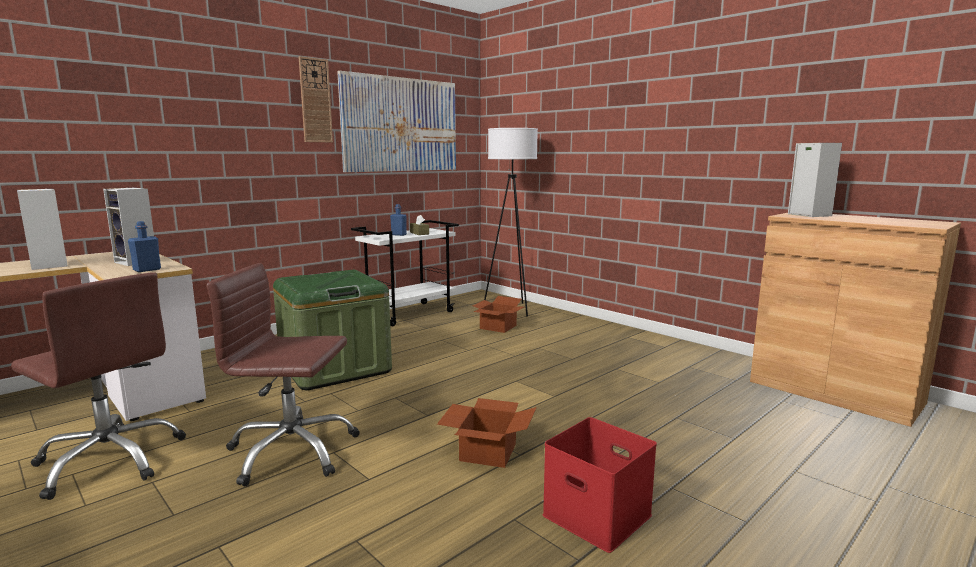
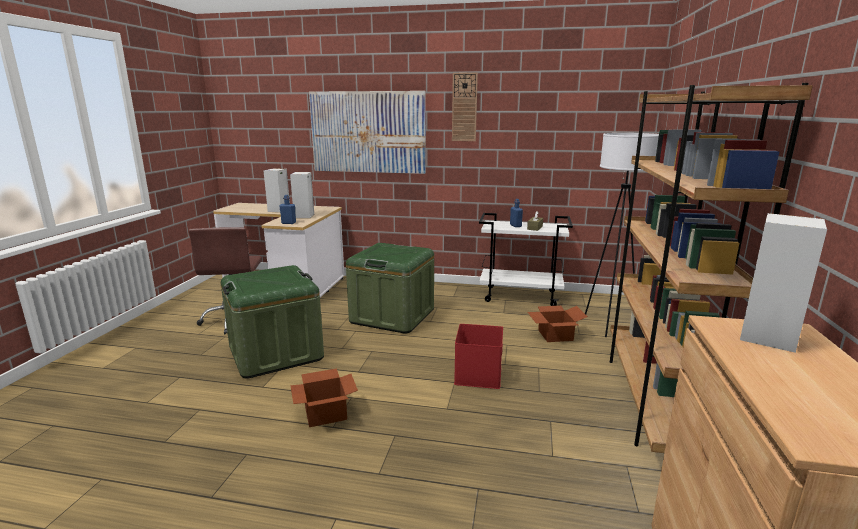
camera: 55 degrees right, 5 degrees up
(292, 452) = (276, 353): brown office chair -> green storage box
(401, 125) = (548, 124): picture -> picture (368, 132)
(599, 515) = (271, 490): red storage box -> red storage box (479, 375)
(627, 335) = (653, 401): none -> brown bookcase

